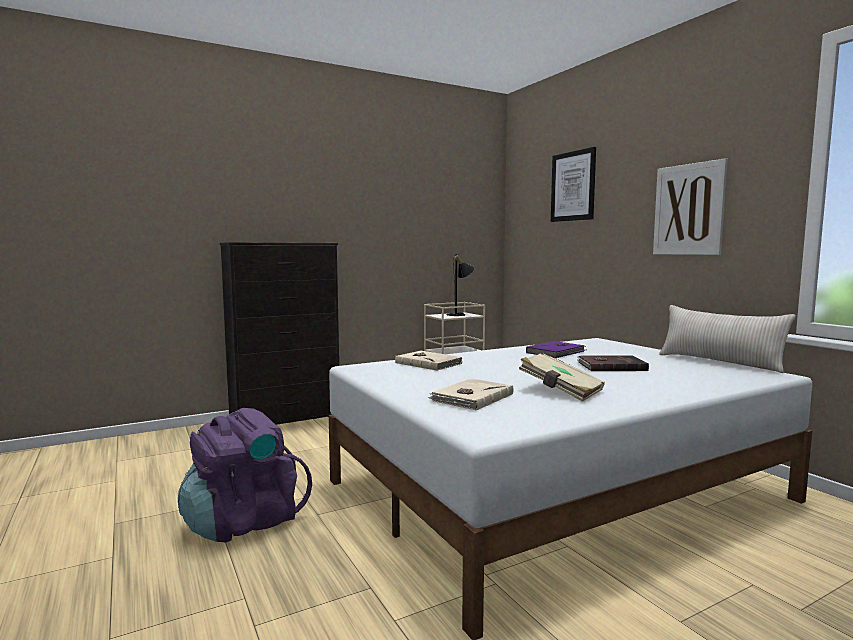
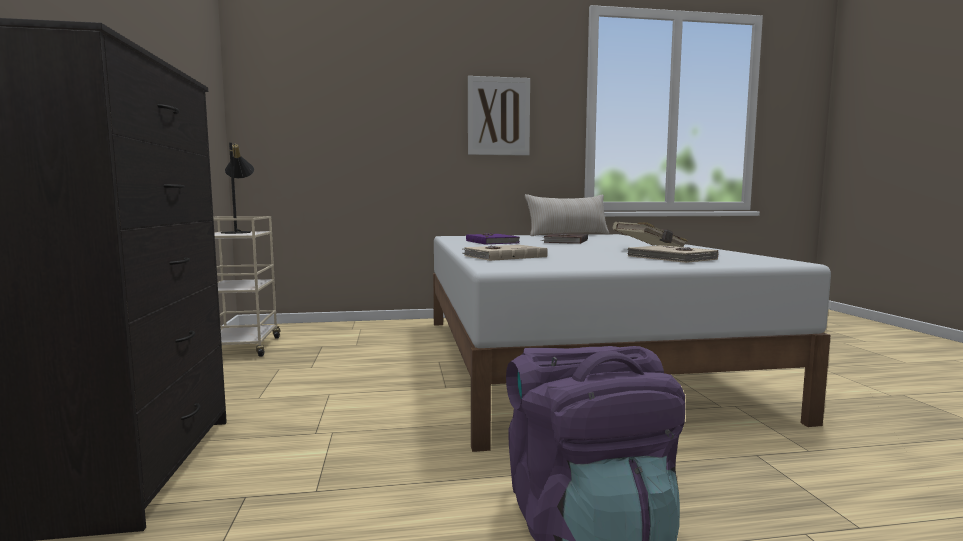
camera: 70 degrees left, 0 degrees up
(573, 186) = (356, 77): picture -> none

